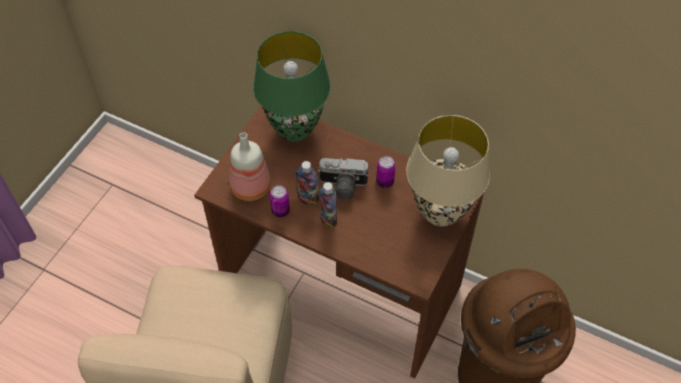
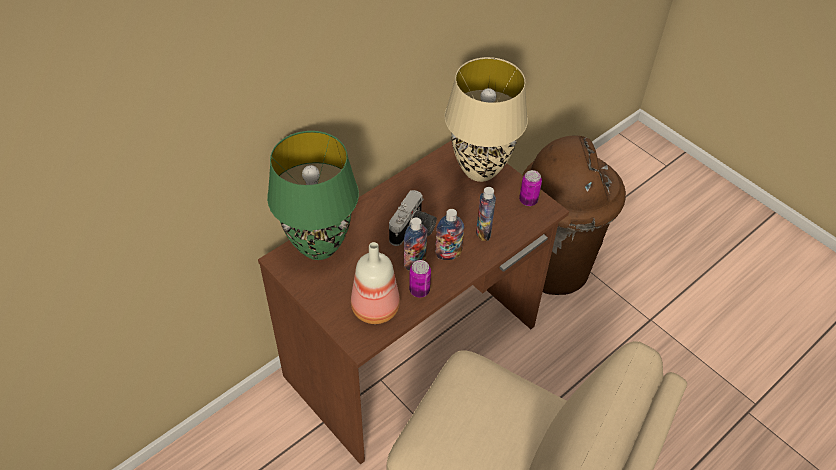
camera: 70 degrees left, 5 degrees down
(366, 237) = (483, 232): none -> bottle
(385, 182) = (425, 197): can -> can (528, 200)

